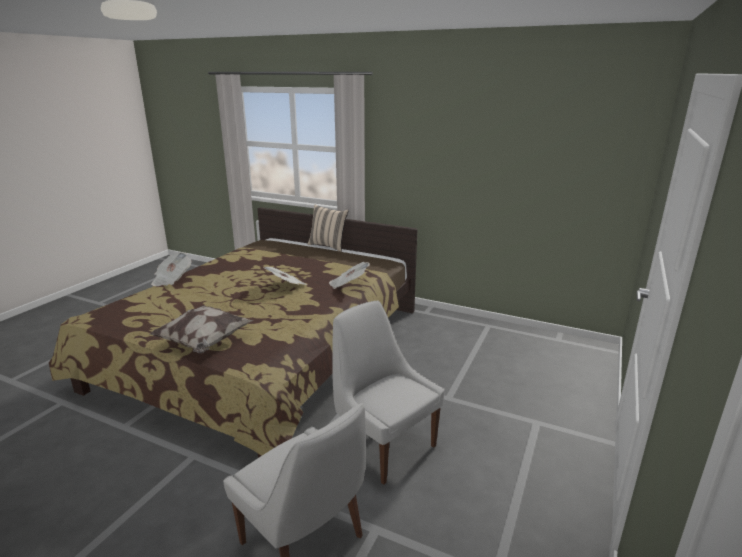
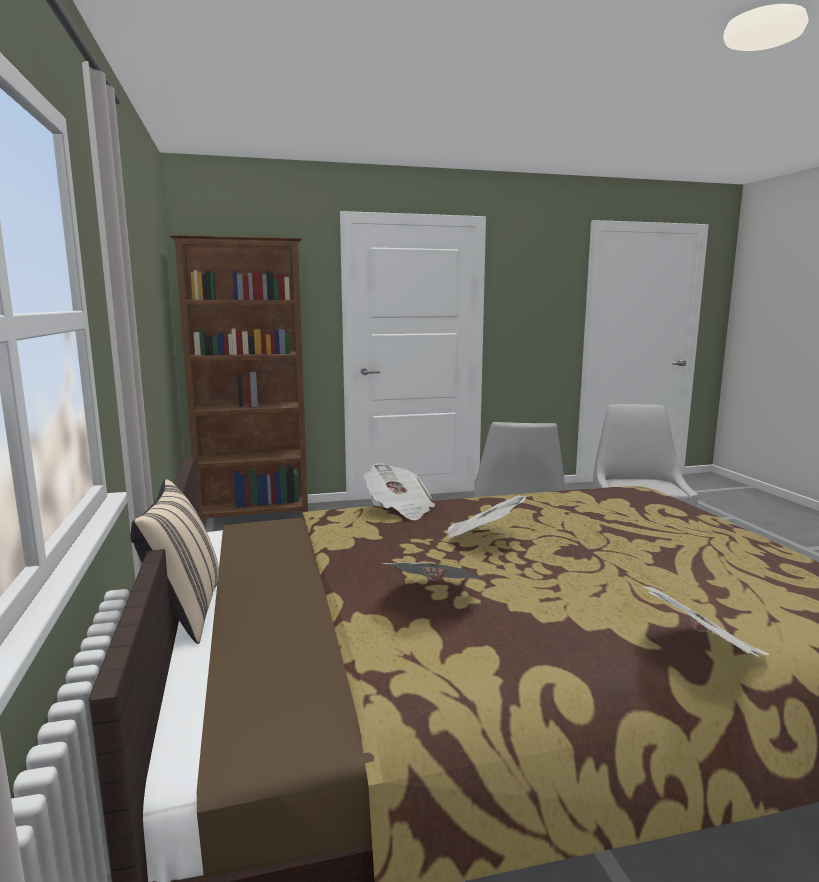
camera: 130 degrees left, 10 degrees down
(204, 343) = (681, 515): pillow -> none
(266, 264) = (434, 596): none -> newspaper
(588, 364) = (254, 516): none -> brown bookcase

